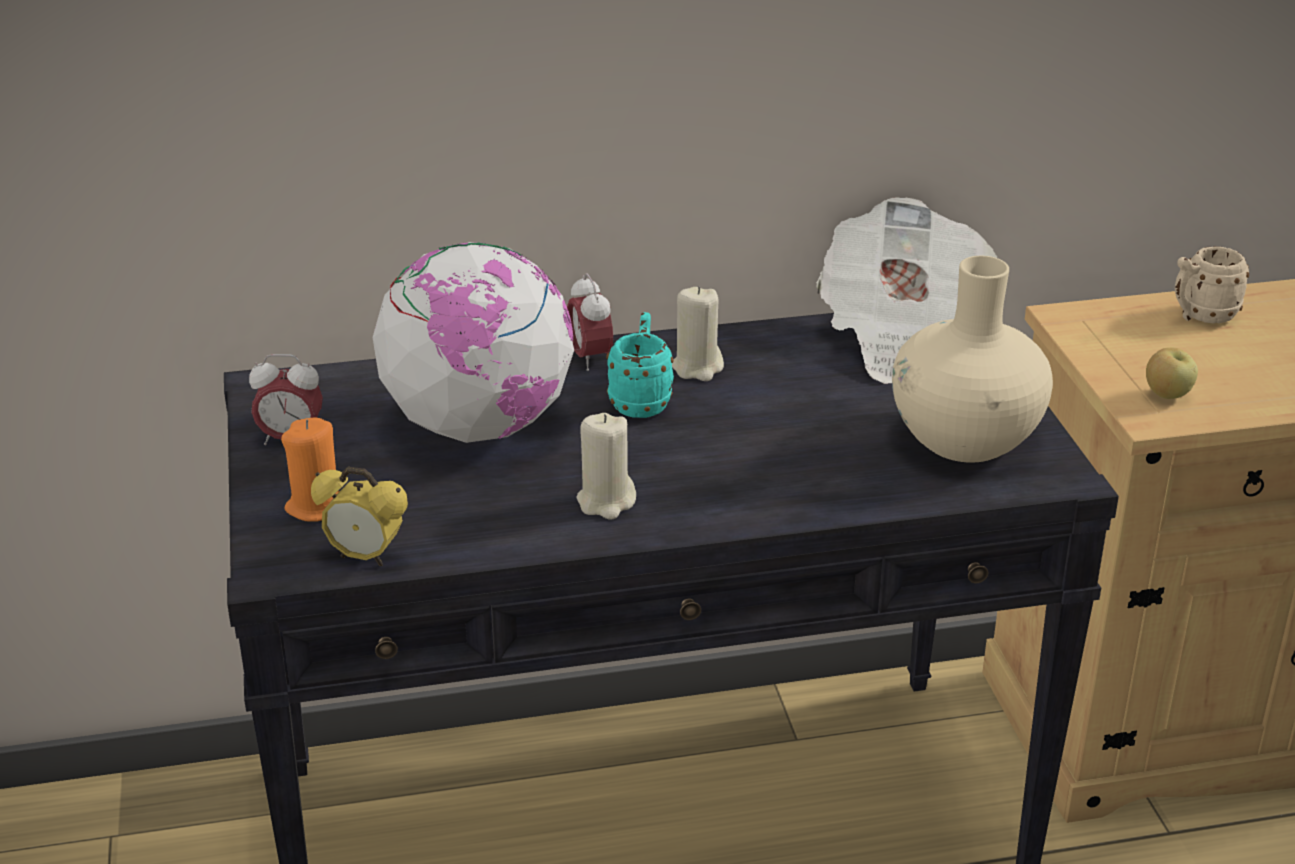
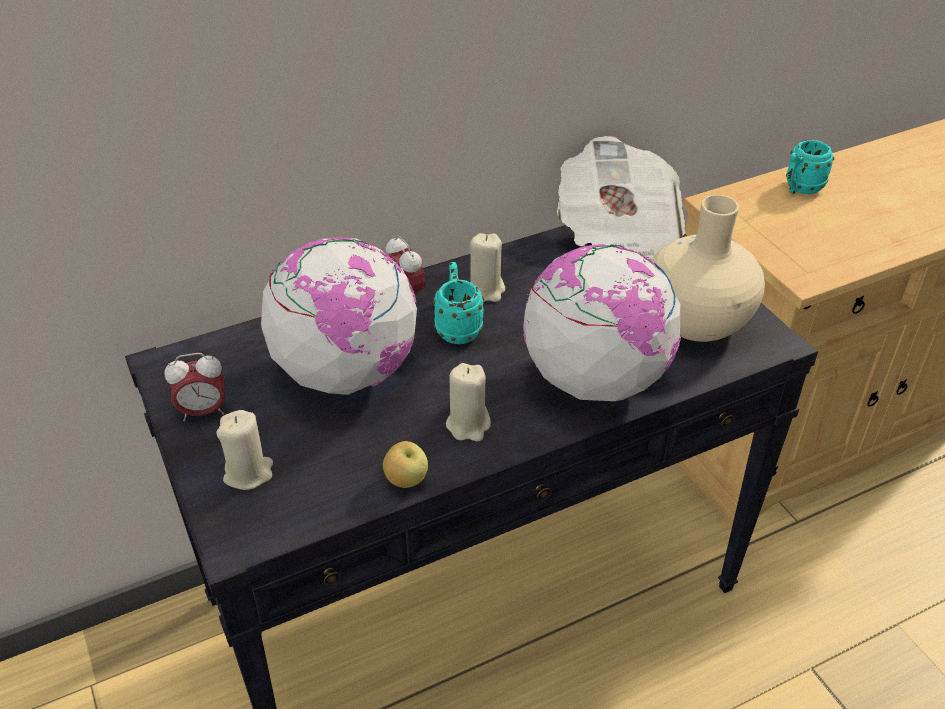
camera: 15 degrees left, 10 degrees up
(318, 506) = (249, 473): orange candle -> beige candle
(365, 557) = (304, 515): alarm clock -> none
(793, 480) = (595, 379): none -> globe
(1167, 395) = (807, 258): apple -> apple (406, 480)
(1201, 316) = (799, 189): beige mug -> turquoise mug

